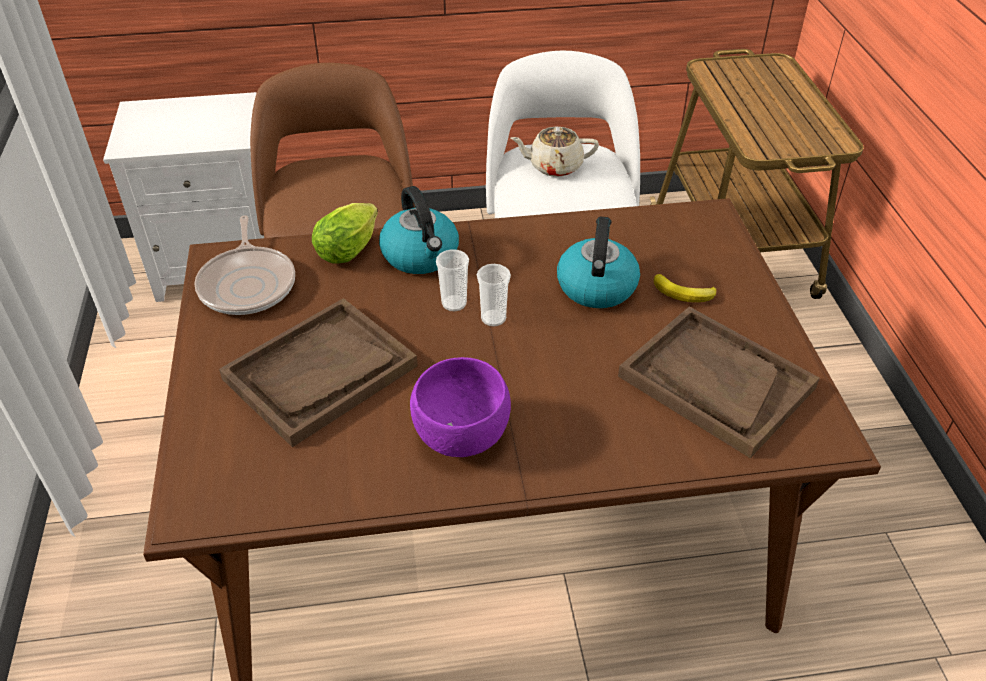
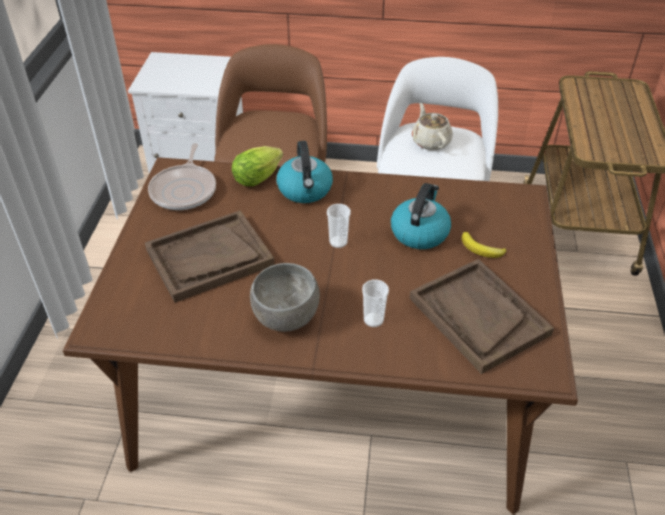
camera: 15 degrees right, 0 degrees up
(454, 303) = (315, 227): cup -> cup (373, 320)
(460, 435) = (285, 317): purple bowl -> grey bowl
(554, 166) = (430, 141): beige teapot -> beige teapot turned 60 degrees clockwise

